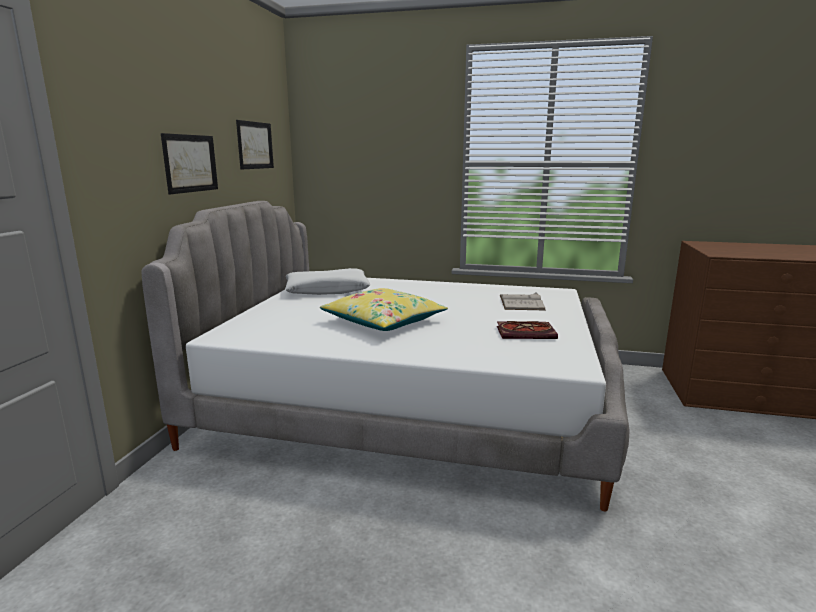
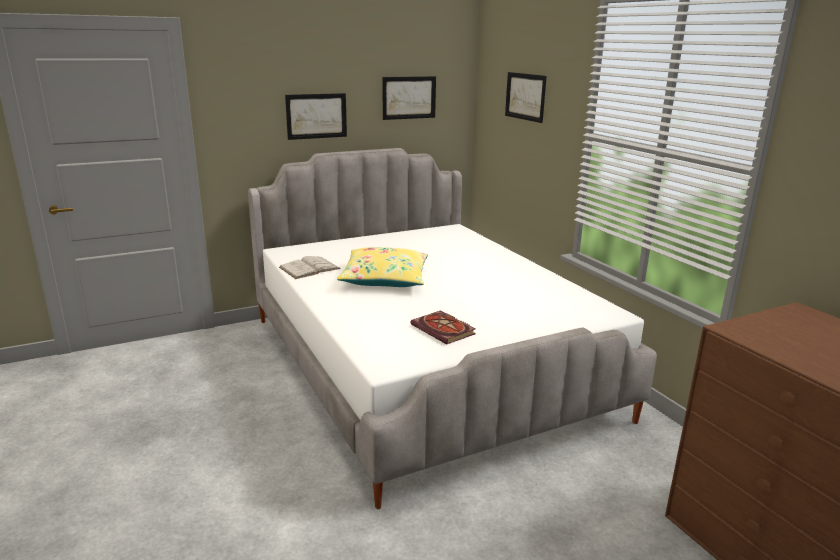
camera: 50 degrees right, 5 degrees up
(327, 290) = (426, 241): white pillow -> none
(375, 139) = (525, 96): none -> picture
(521, 302) = (533, 308): white book -> white book (309, 268)

